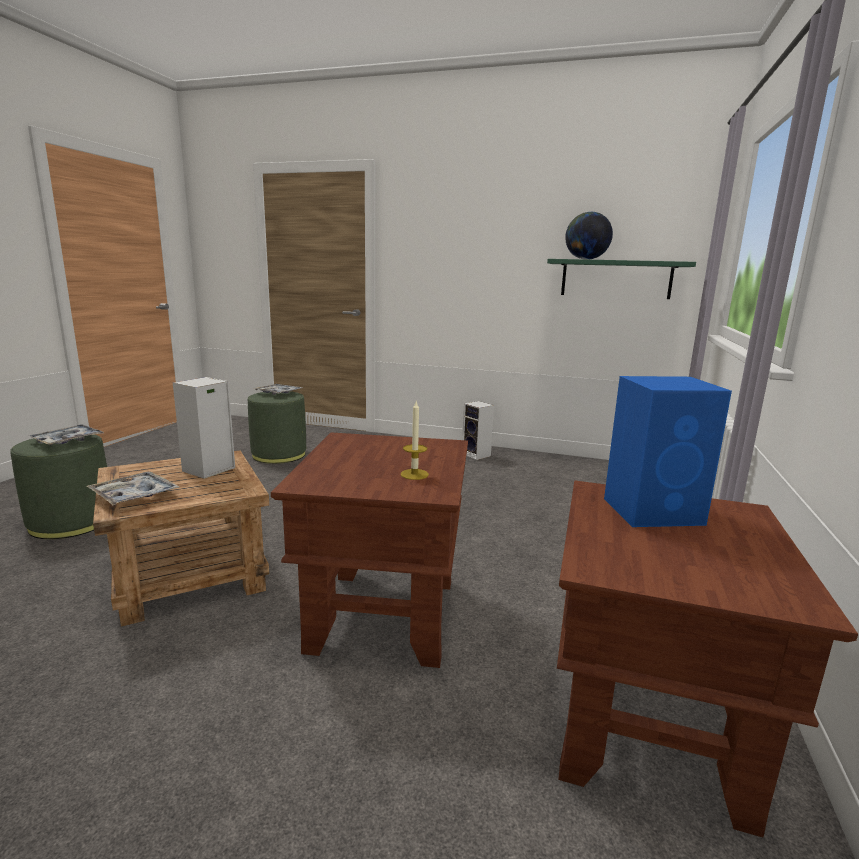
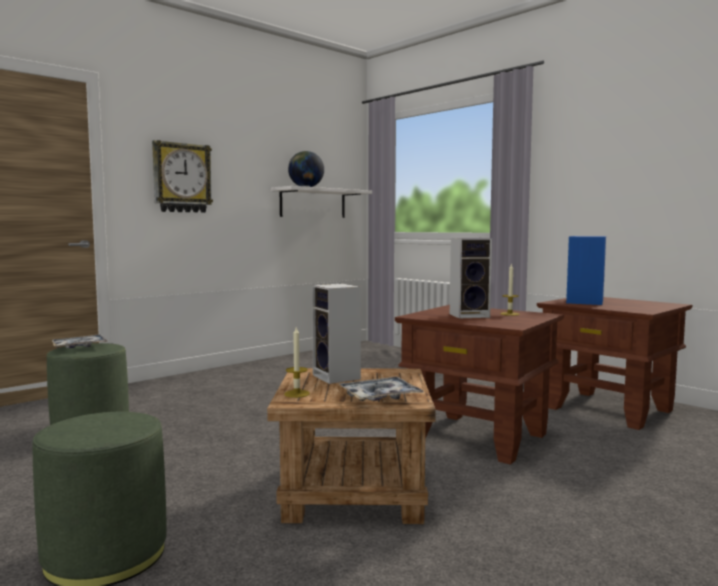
camera: 60 degrees left, 10 degrees down
(67, 441) = (107, 422): tray -> none
(142, 468) = (296, 394): none -> candle
(444, 253) = (181, 178): none -> wall clock
(477, 455) = (250, 370): speaker -> speaker (470, 315)
(616, 279) = (313, 203): green shelf -> white shelf

